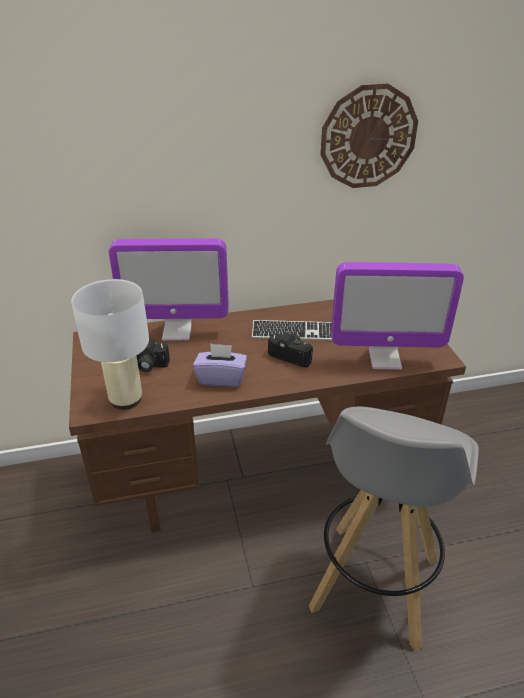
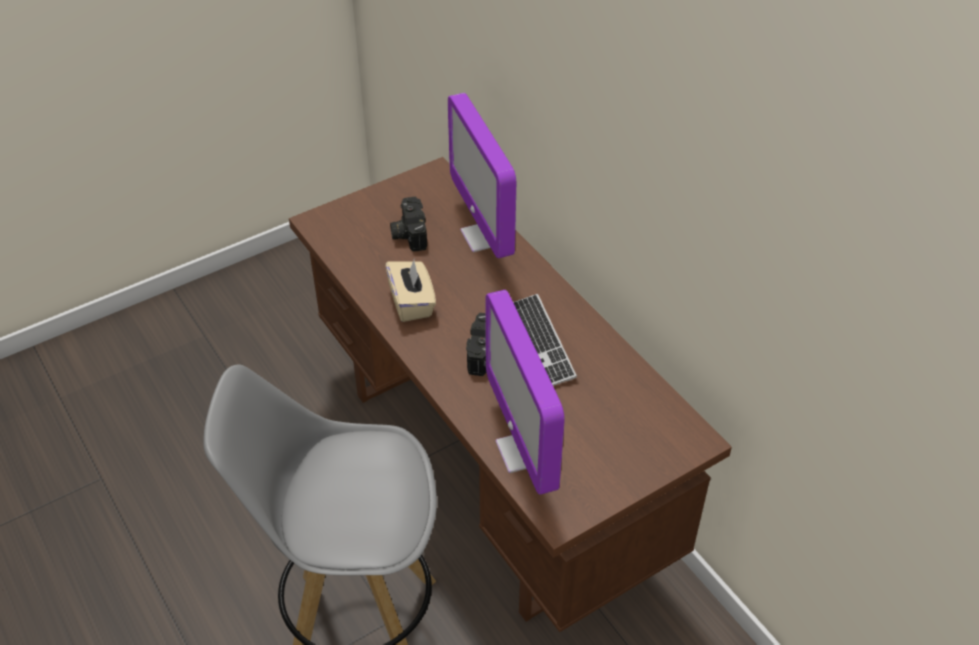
camera: 70 degrees right, 10 degrees up
(125, 400) = (343, 241): white table lamp -> none
(221, 378) = (412, 303): purple tissue box -> beige tissue box
(368, 137) = (719, 191): wall clock -> none

